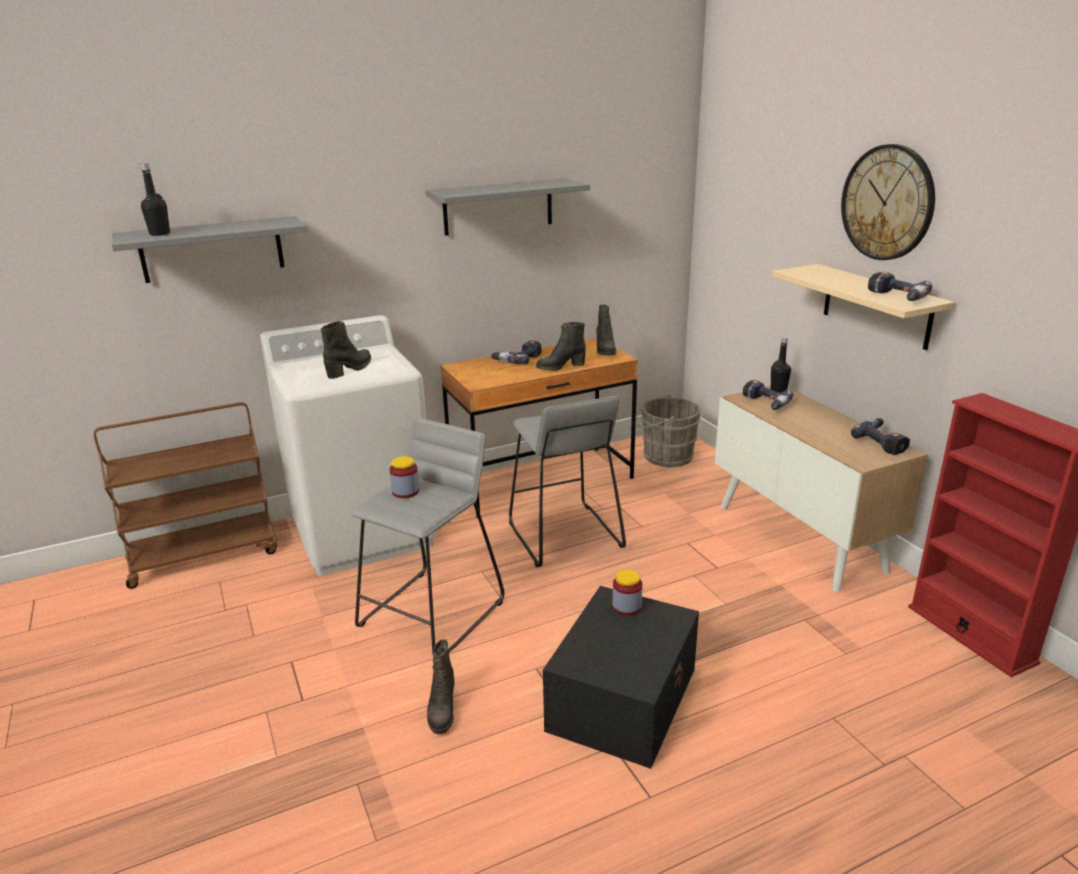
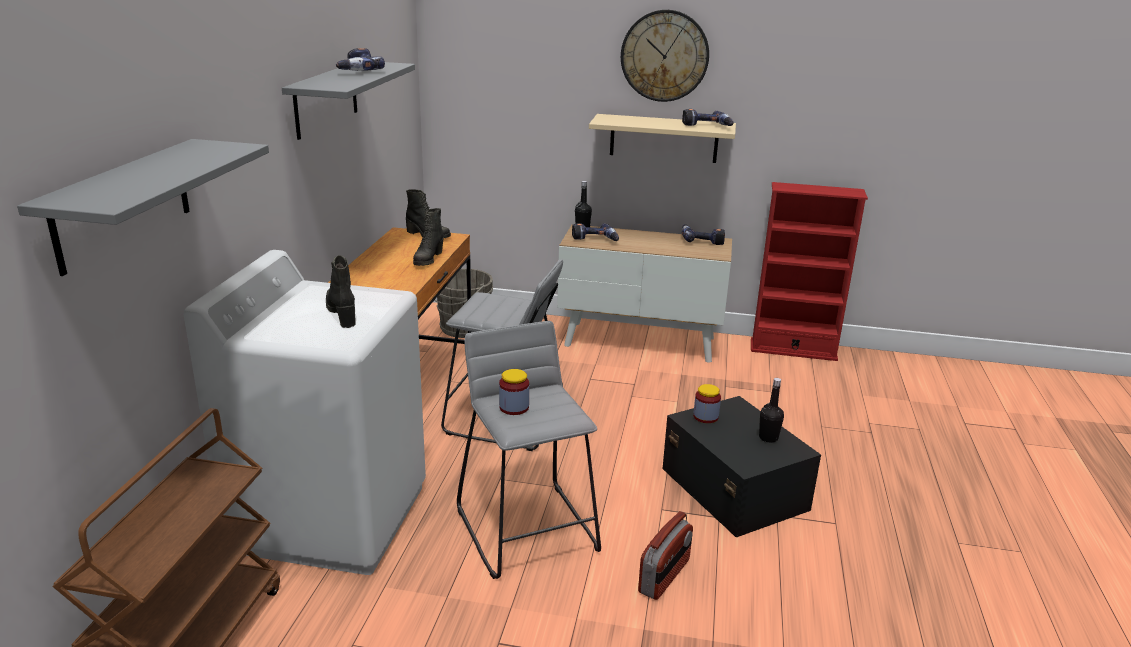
camera: 55 degrees left, 0 degrees up
(160, 234) = (119, 189): black bottle -> black bottle (768, 438)
(442, 710) = (664, 576): black boot -> radio
(518, 360) = (376, 266): power drill -> power drill (356, 70)

